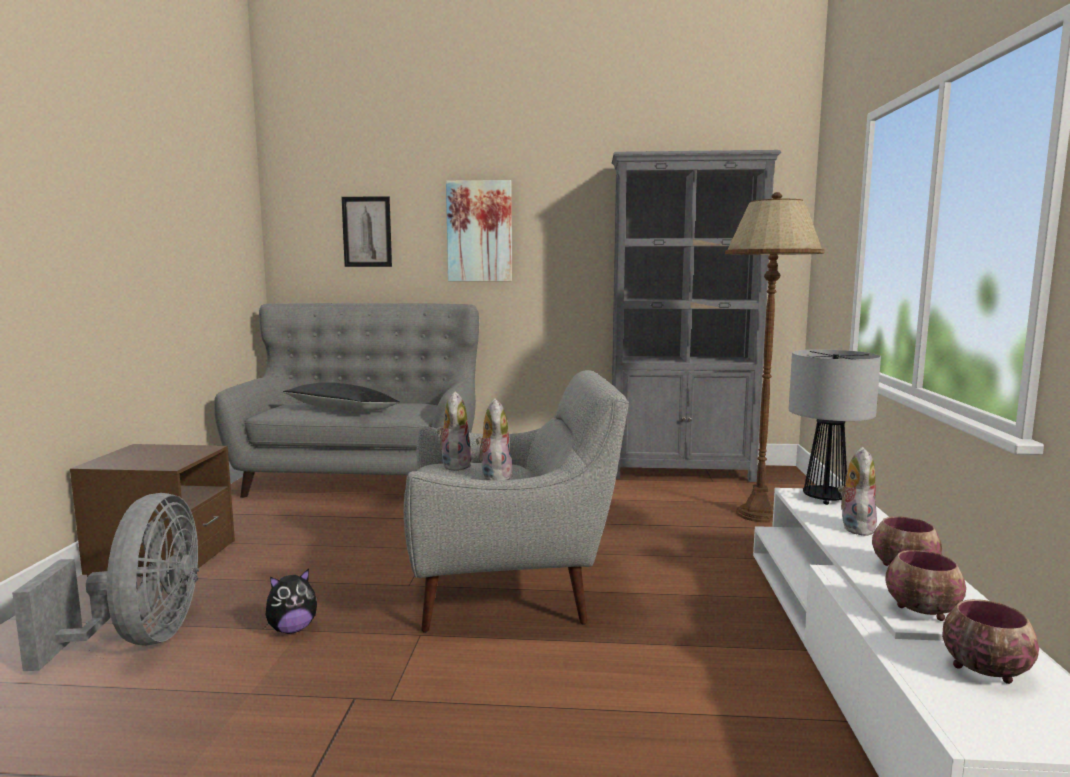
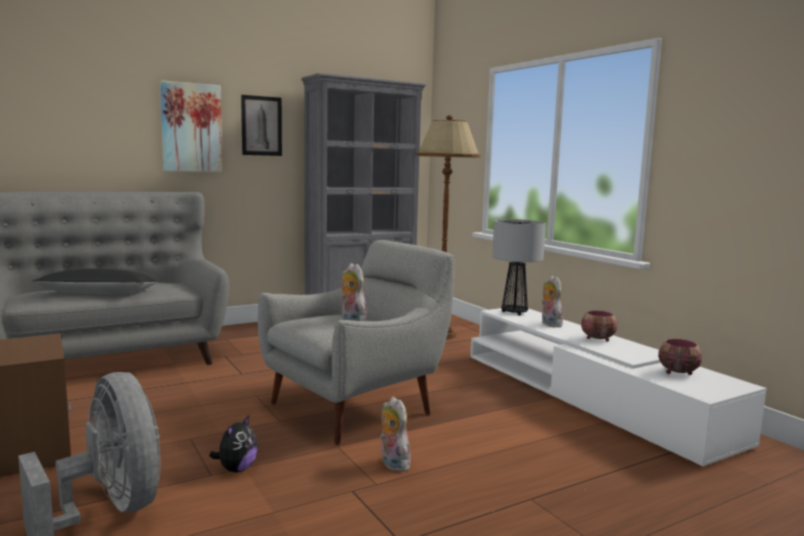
camera: 35 degrees left, 0 degrees up
(367, 232) = (77, 122): picture -> picture (261, 126)
(454, 465) = (306, 319): plush toy -> plush toy (392, 464)
(923, 612) = (631, 354): bowl -> none

